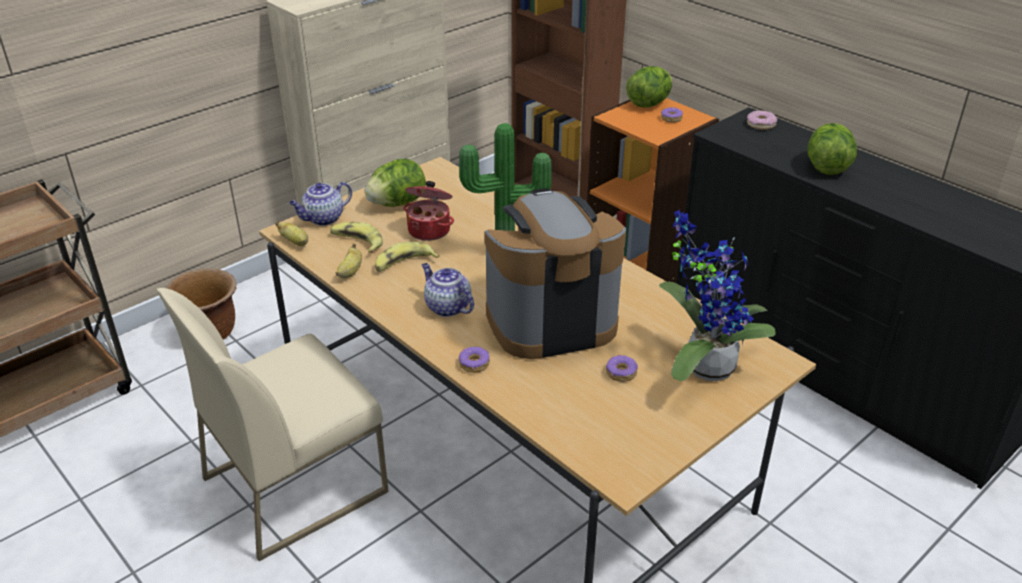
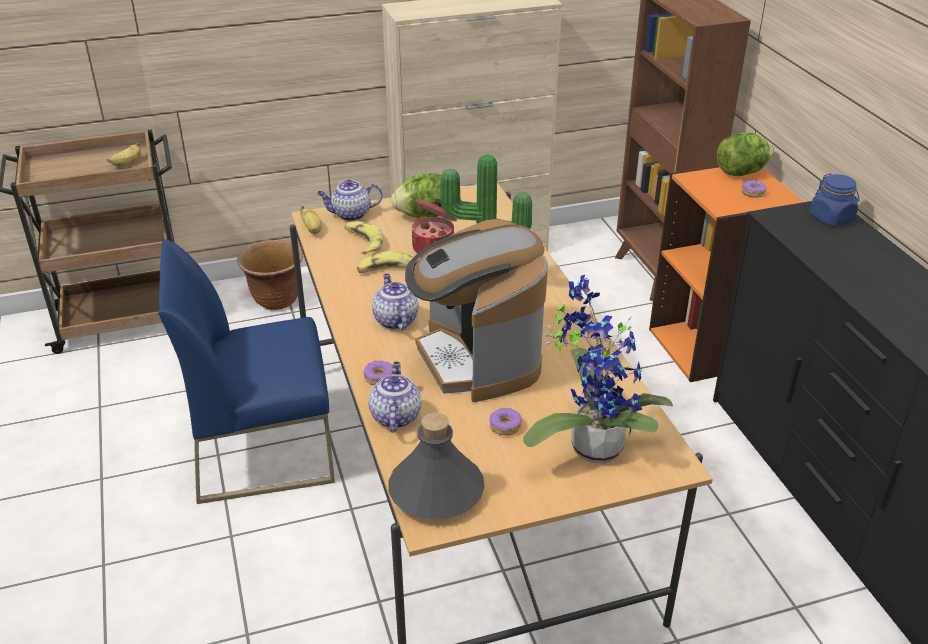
camera: 25 degrees right, 0 degrees up
(295, 483) = (264, 449): beige chair -> blue chair
(350, 272) = (337, 267): banana -> banana (127, 164)
(517, 395) = (395, 416): none -> teapot
(550, 322) = (477, 359): coffee machine -> coffee machine turned 120 degrees counterclockwise
(607, 450) = (435, 491): none -> grey bottle
(761, 124) = (831, 218): donut -> blue jar
(826, 167) = (869, 279): lettuce -> none

